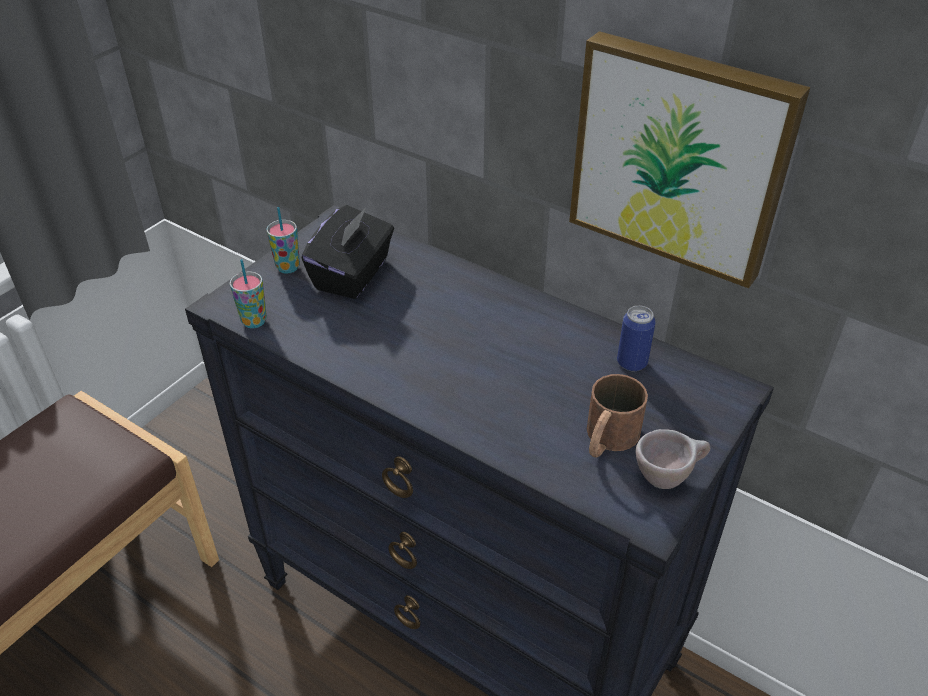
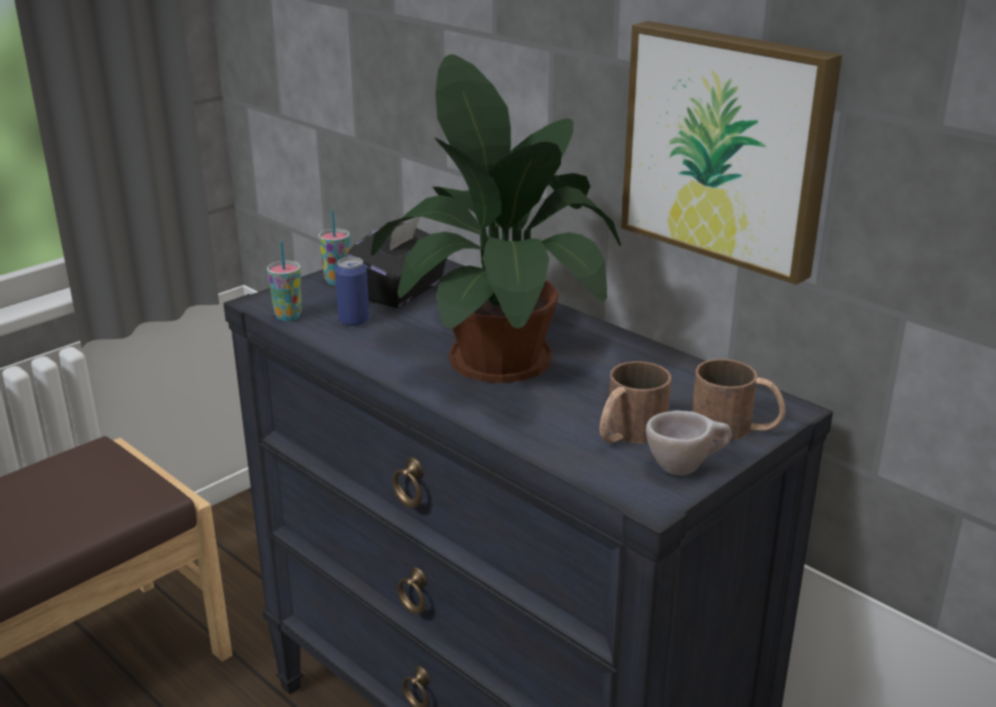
camera: 10 degrees right, 15 degrees down
(465, 349) = (499, 353): none -> potted plant
(632, 362) = (676, 378): can -> can (354, 321)
(698, 419) = (736, 427): none -> brown mug

